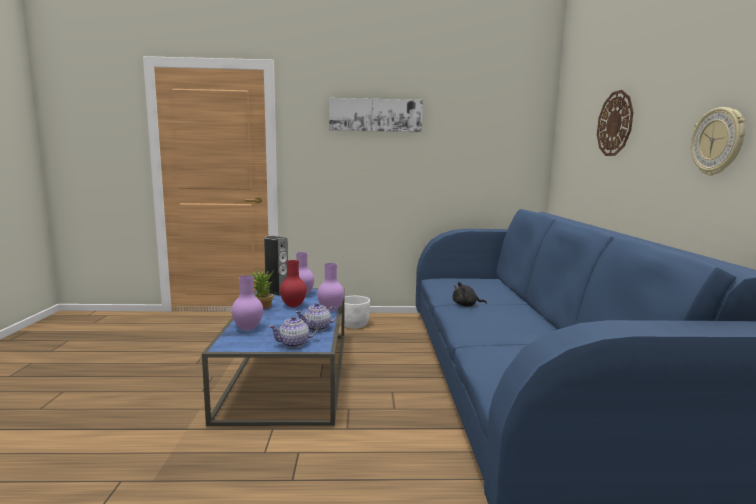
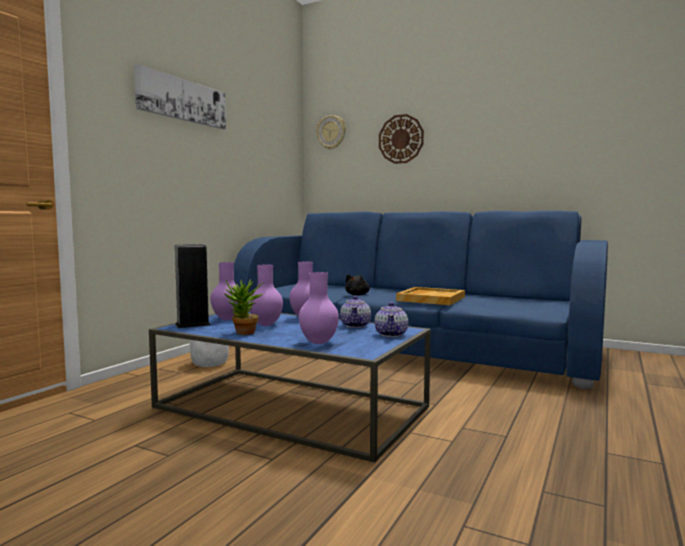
camera: 60 degrees left, 5 degrees down
(293, 306) = (266, 325): red vase -> purple vase
(489, 333) = (430, 299): none -> beige tray
(718, 141) = (510, 150): wall clock -> wall clock (331, 132)

